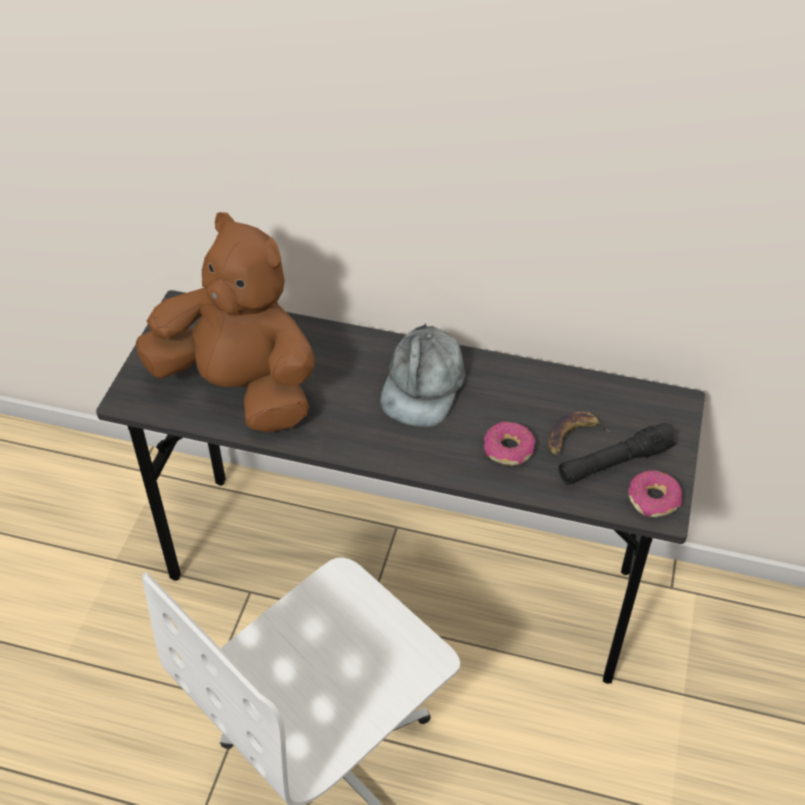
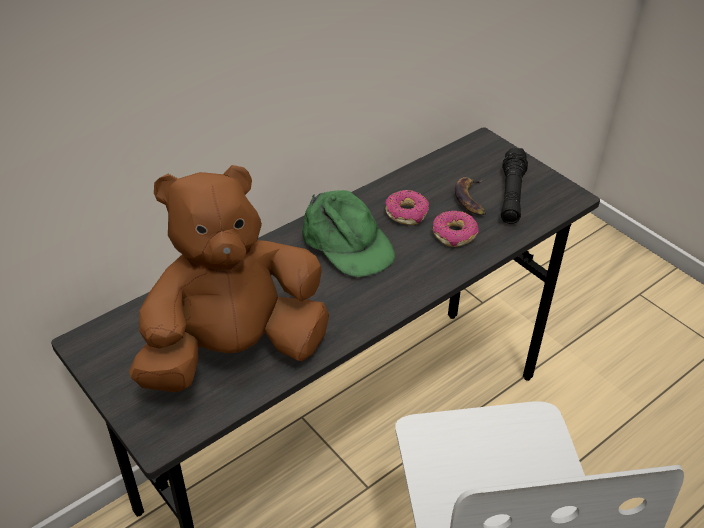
camera: 55 degrees left, 5 degrees down
(423, 385) = (347, 243): grey cap -> green cap
(653, 499) = (558, 194): donut -> donut (406, 213)

